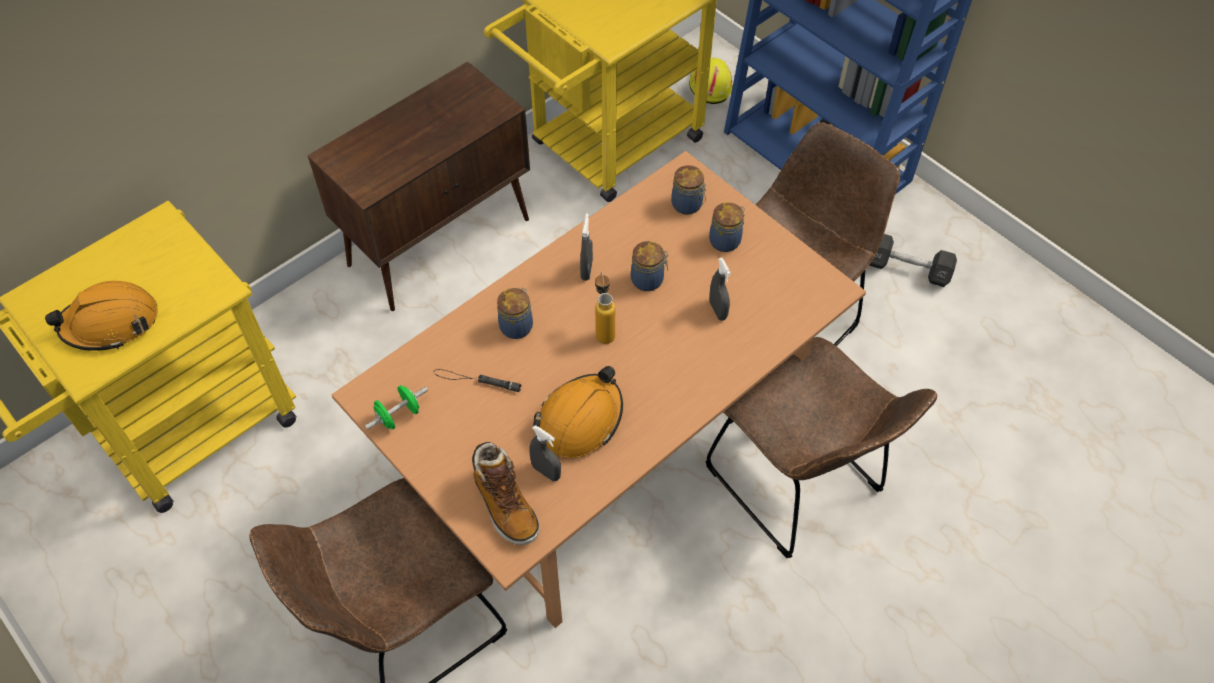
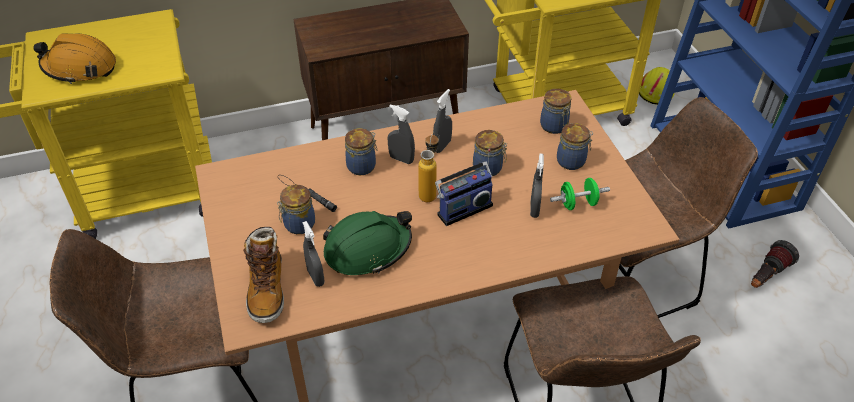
camera: 25 degrees right, 10 degrees down
(398, 415) = (232, 196): green dumbbell -> green dumbbell (578, 203)
(491, 421) = (298, 225): none -> jar
(553, 302) = (401, 159): none -> grey spray bottle
(580, 420) = (367, 249): orange hard hat -> green hard hat
(648, 336) = (463, 208): none -> radio
(907, 269) = (766, 276): black dumbbell -> flashlight

